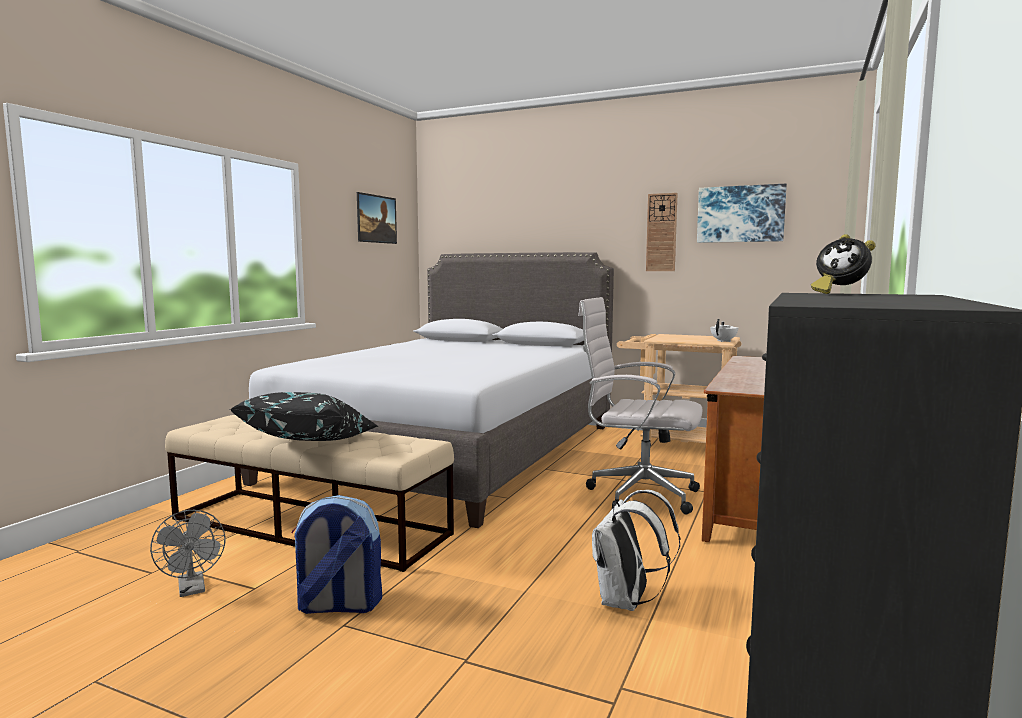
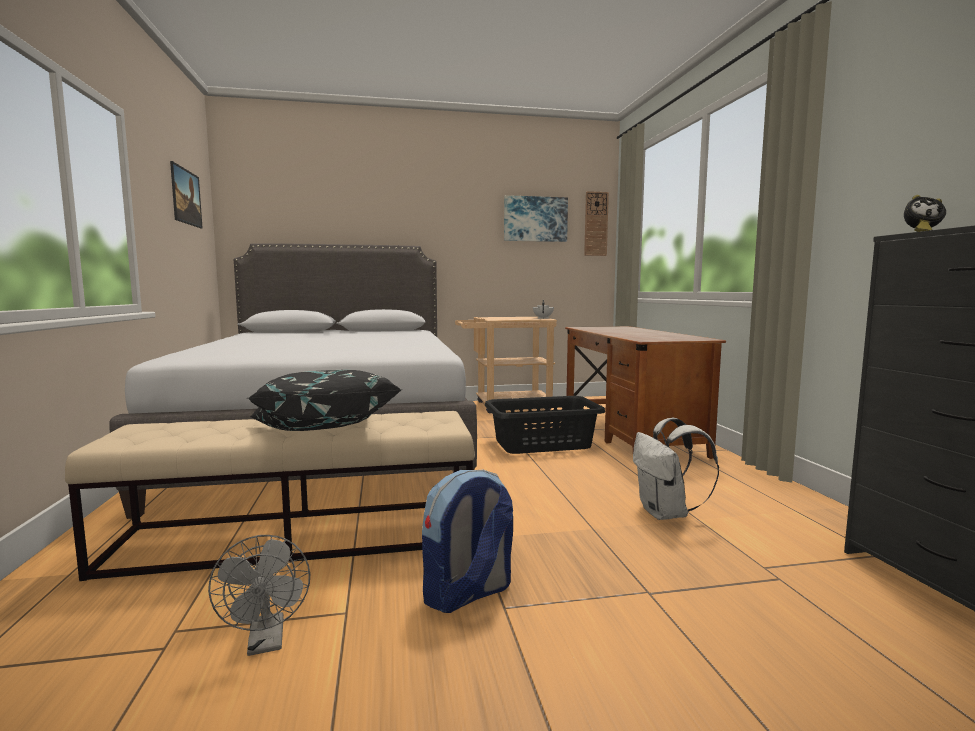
camera: 35 degrees left, 0 degrees up
(192, 589) = (266, 643): grey fan -> grey fan turned 45 degrees clockwise
(637, 495) = (542, 444): white office chair -> black laundry basket
(661, 232) = (474, 231): wall clock -> wall clock (596, 224)

